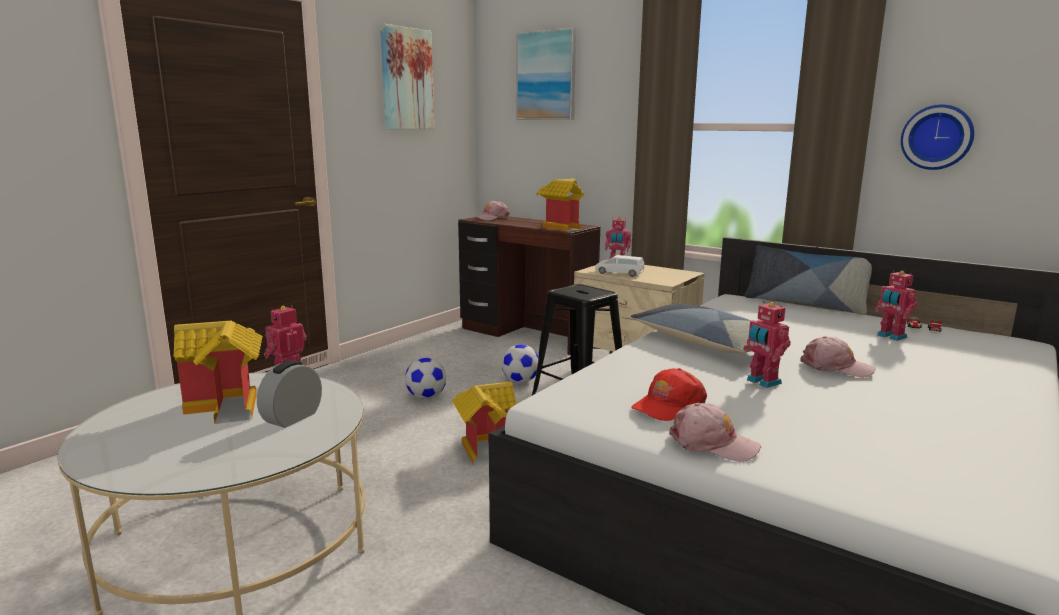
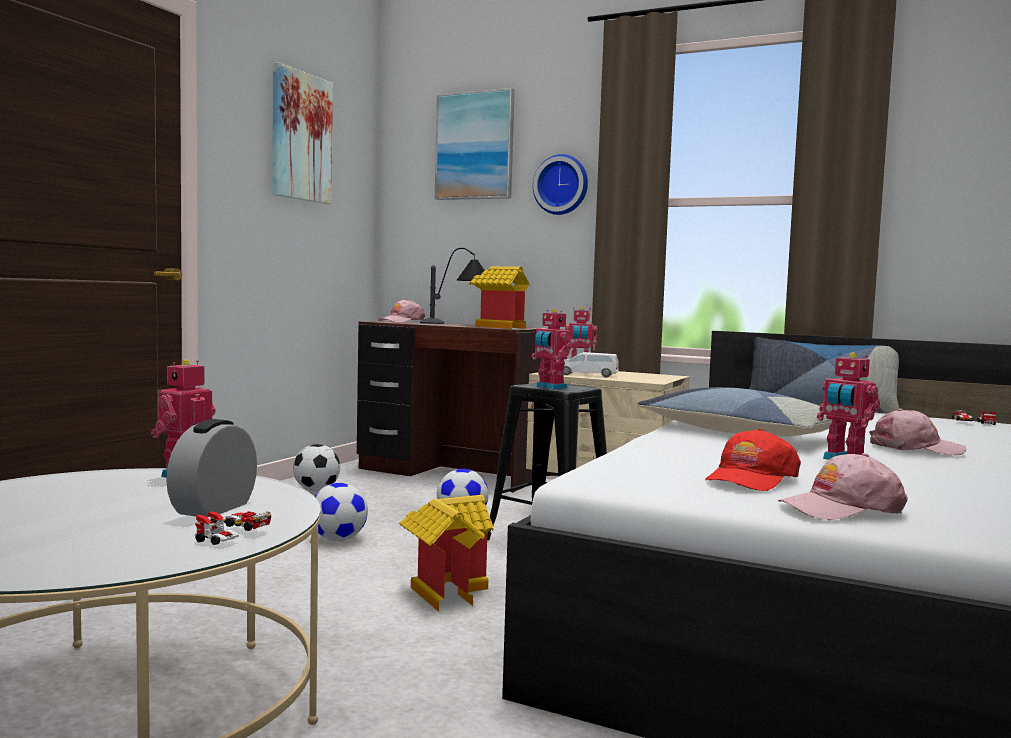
camera: 10 degrees left, 10 degrees down
(230, 406) = (106, 500): toy house -> none
(291, 446) = (231, 535): none -> toy car
(425, 349) = (316, 490): none -> football
(533, 221) = (457, 324): none -> table lamp
(712, 443) = (841, 508): pink cap -> pink cap turned 150 degrees clockwise
(890, 336) = (946, 428): toy robot -> toy robot (550, 387)
(937, 137) = (956, 206): wall clock -> wall clock (562, 185)

